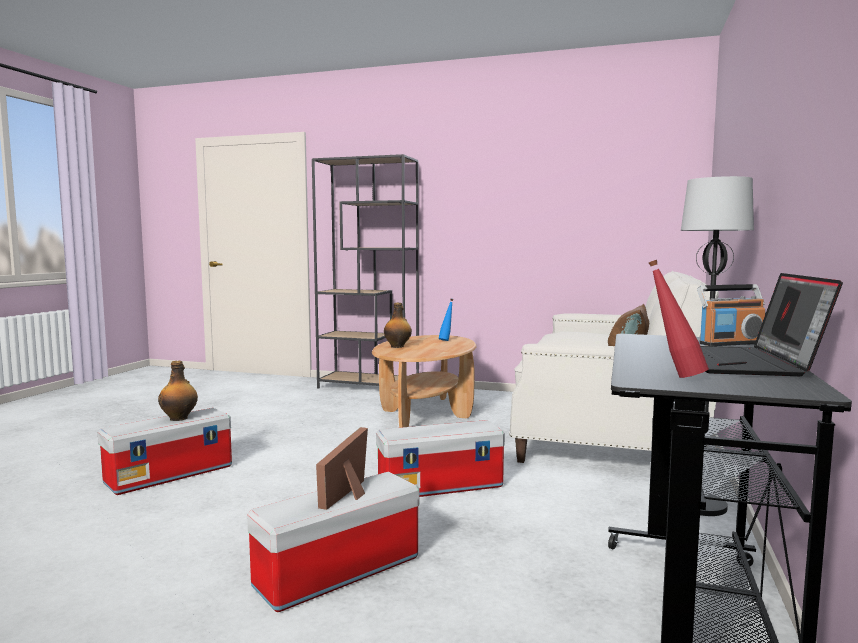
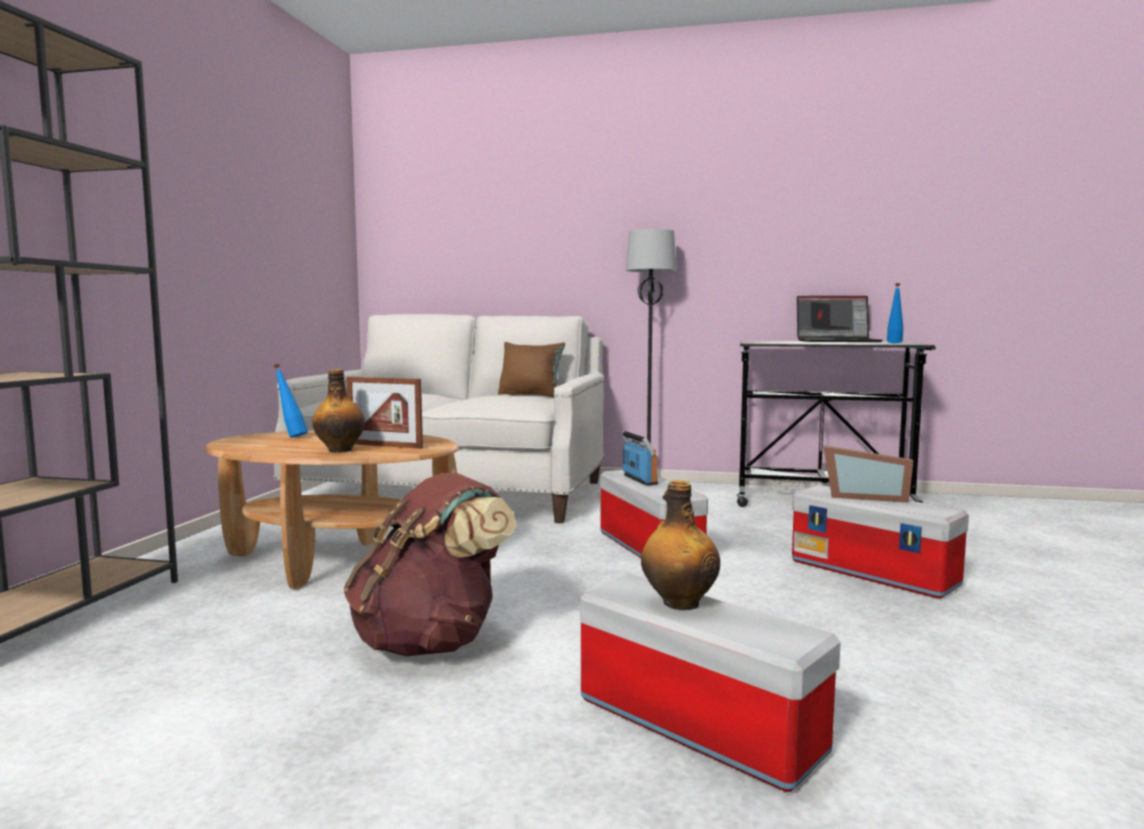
camera: 95 degrees left, 0 degrees up
(300, 434) = (431, 642): none -> brown backpack
(409, 350) = (385, 446): none -> picture frame
(675, 376) = (894, 343): red bottle -> blue bottle
(730, 343) = (767, 341): radio -> radio (639, 480)

